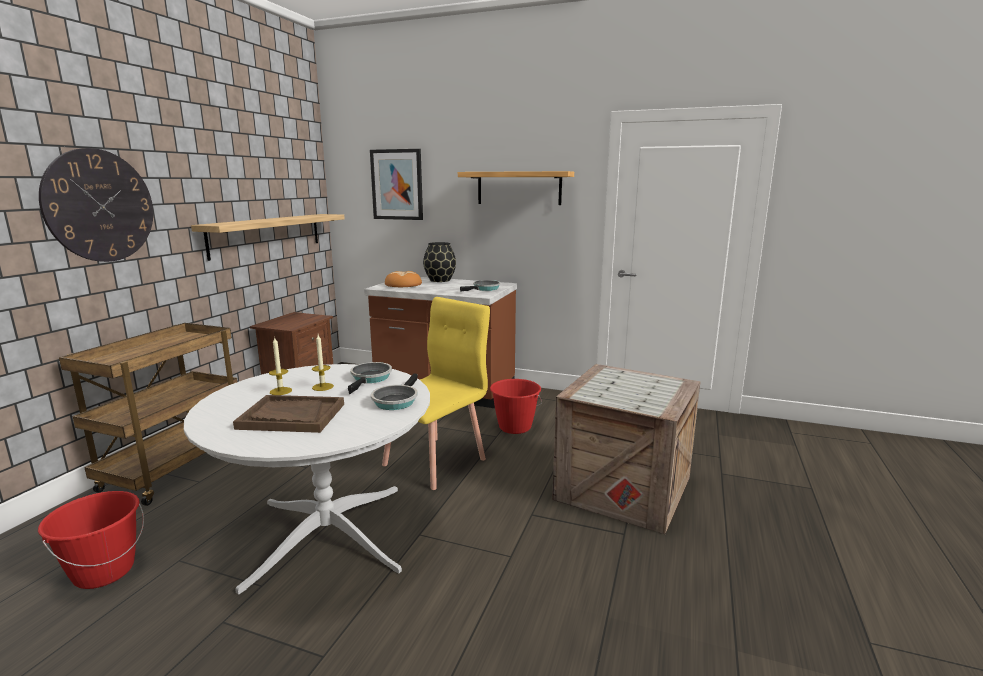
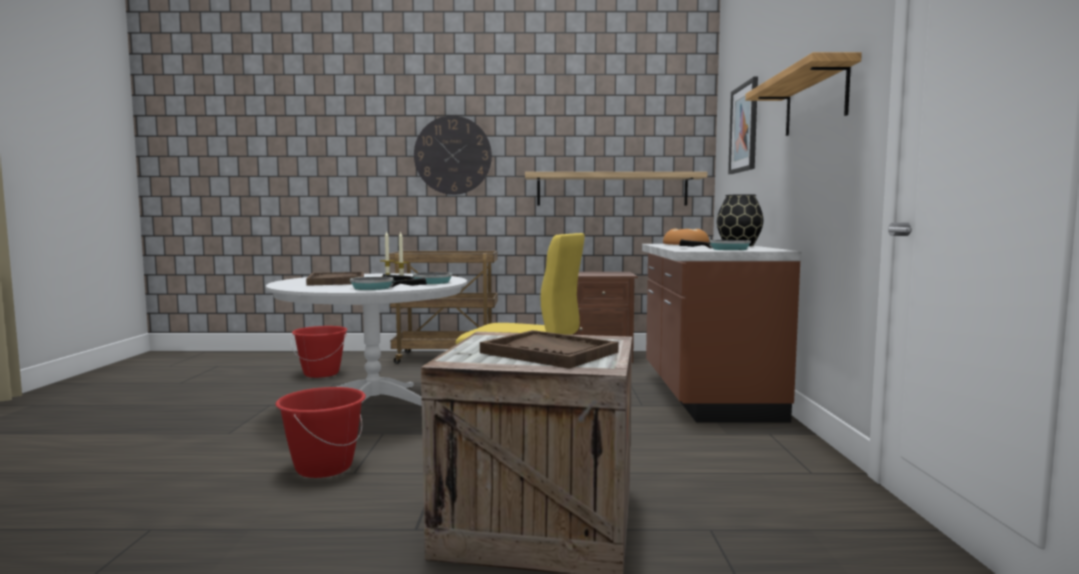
camera: 70 degrees right, 10 degrees down
(514, 427) = (653, 439): red bucket -> red bucket (323, 467)
(641, 387) = (549, 352): none -> brown tray

